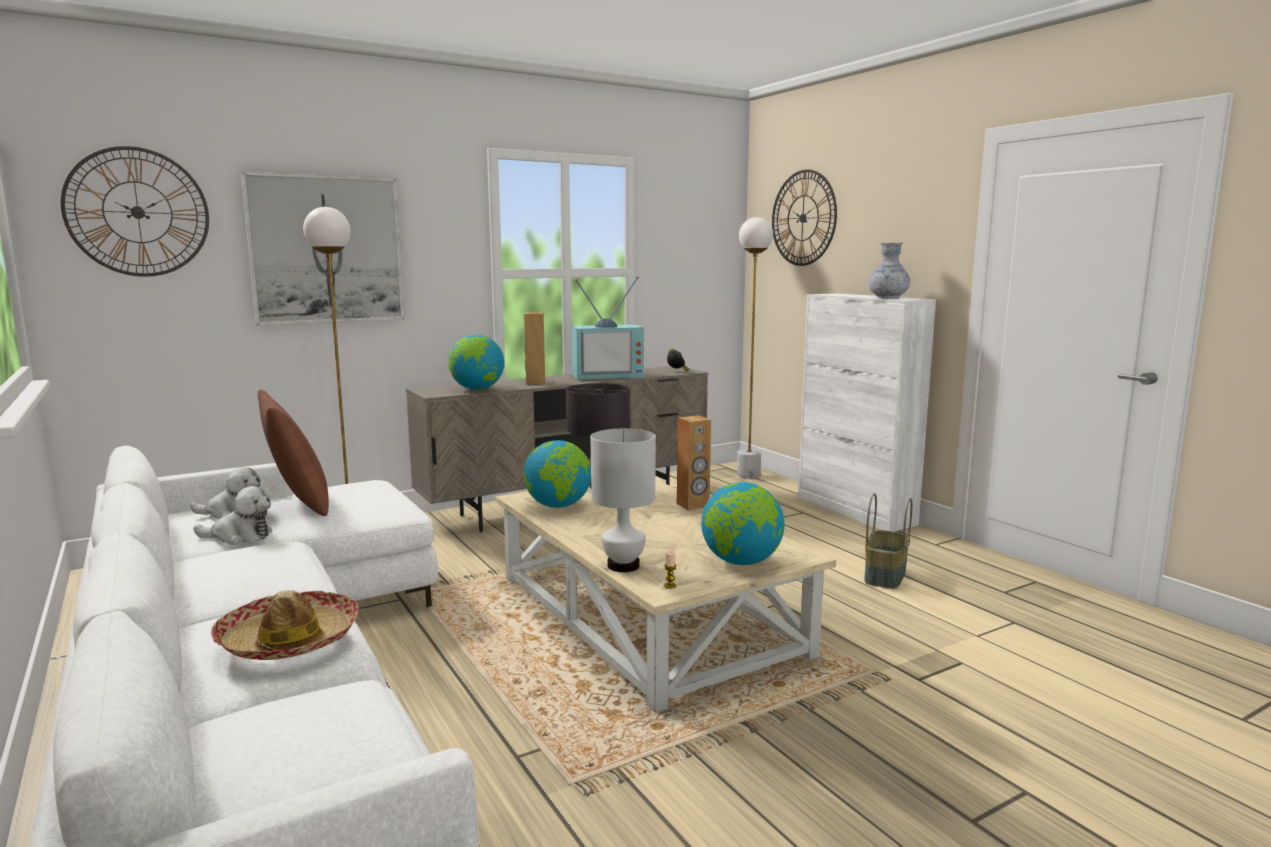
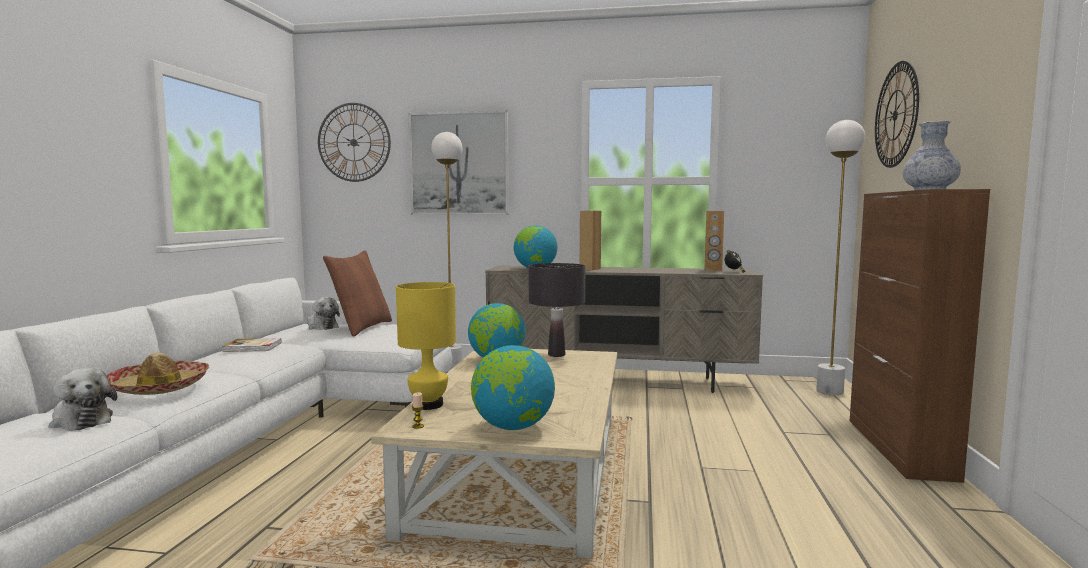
camera: 40 degrees right, 5 degrees down
(235, 561) = (253, 347): none -> book
(239, 536) = (296, 338): plush toy -> plush toy (81, 421)
(608, 375) = (662, 270): television -> none
(622, 565) = (428, 404): white table lamp -> yellow table lamp
(693, 505) = (592, 380): brown speaker -> brown speaker (713, 270)
(855, 511) = (899, 448): white cabinet -> brown cabinet
(886, 576) = (815, 517): basket -> none

